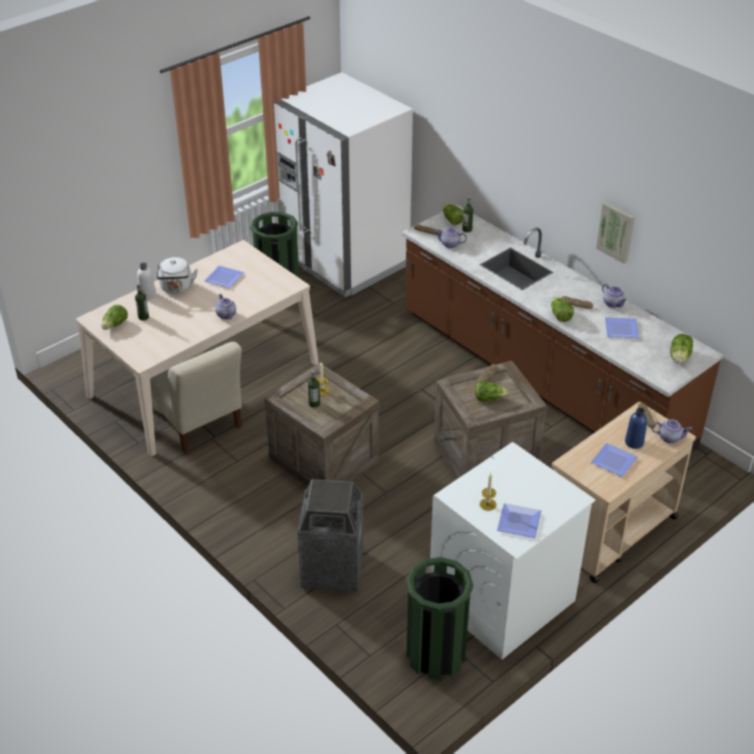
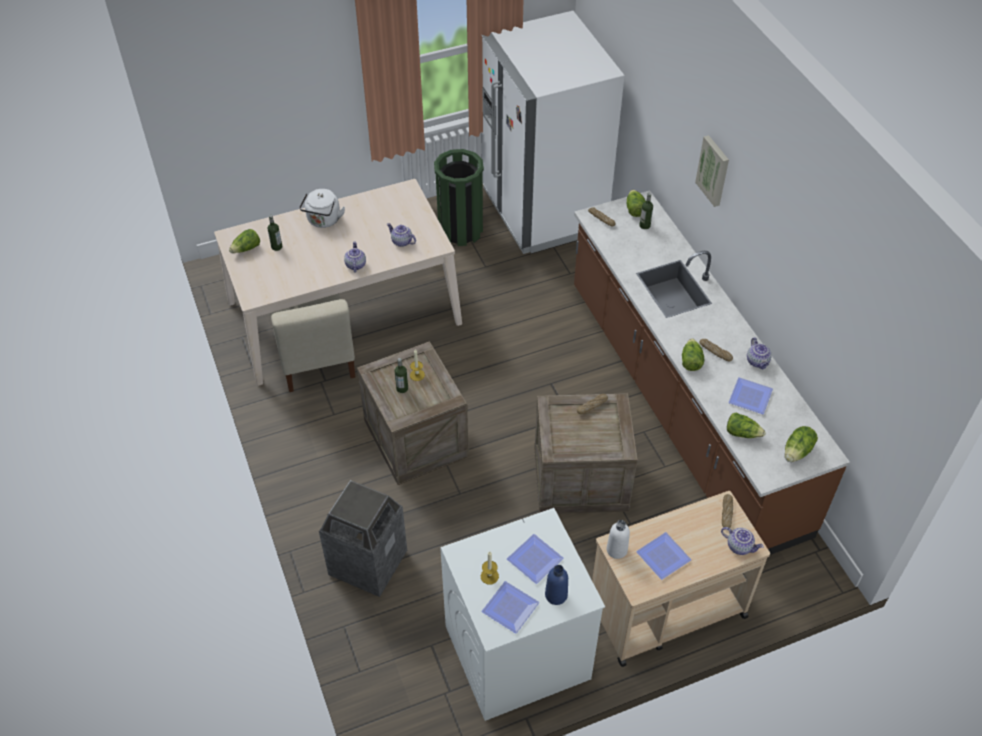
camera: 20 degrees right, 10 degrees up
(147, 295) = (292, 222): white bottle -> white bottle (617, 550)
(224, 277) = (374, 219): plate -> plate (534, 558)
(436, 654) = (423, 692): green trash can -> none
(450, 244) = (616, 240): teapot -> teapot (401, 242)
(489, 398) = (581, 433): lettuce -> lettuce (742, 433)
(616, 231) = (777, 286): picture -> picture (714, 170)
(634, 442) = (697, 540): blue bottle -> blue bottle (556, 595)

